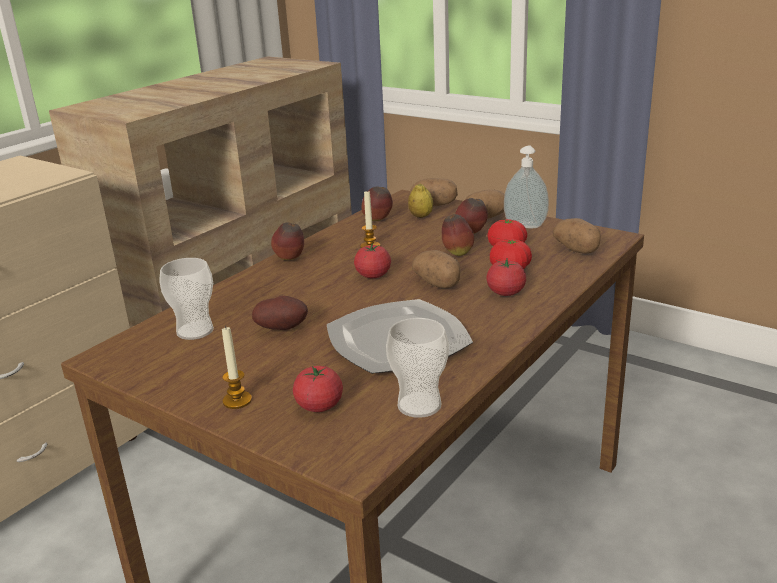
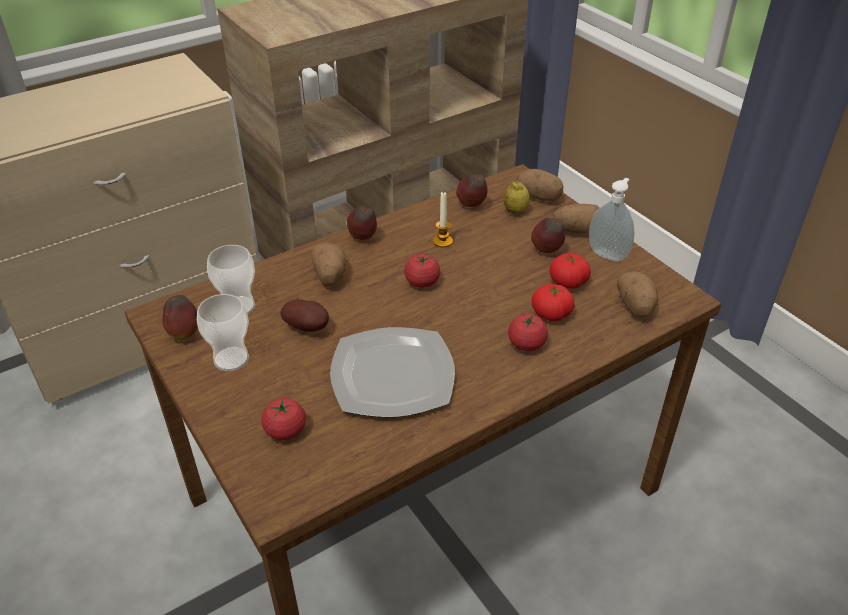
camera: 20 degrees right, 15 degrees up
(237, 400) = (228, 401): candle -> none
(419, 405) = (363, 459): cup -> cup (231, 359)
(438, 284) = (472, 313): potato -> potato (330, 276)
(457, 253) = (516, 275): apple -> apple (184, 334)

